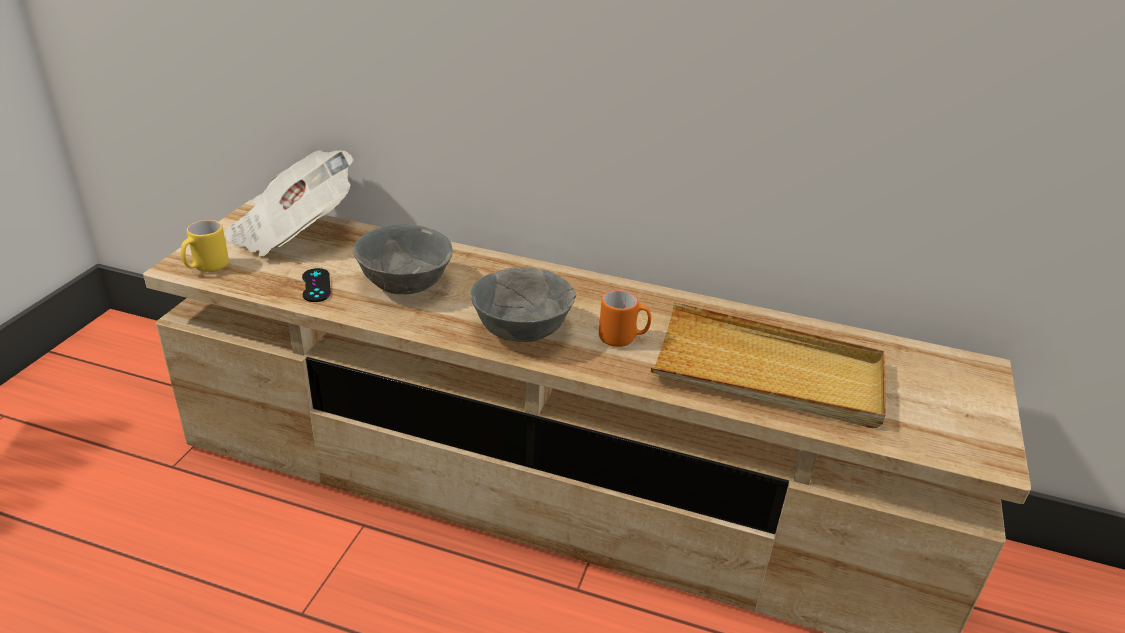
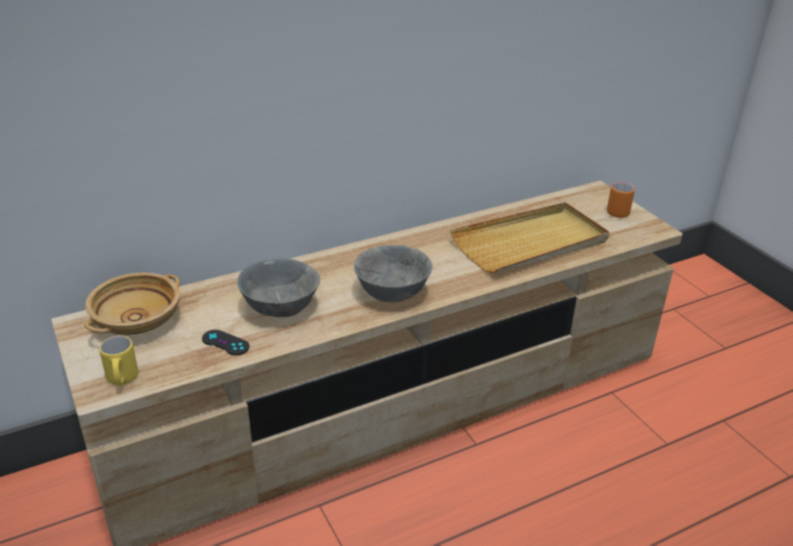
camera: 45 degrees left, 0 degrees up
(292, 232) = (137, 321): newspaper -> beige bowl
(623, 338) = (446, 266): orange mug -> orange mug (620, 211)

